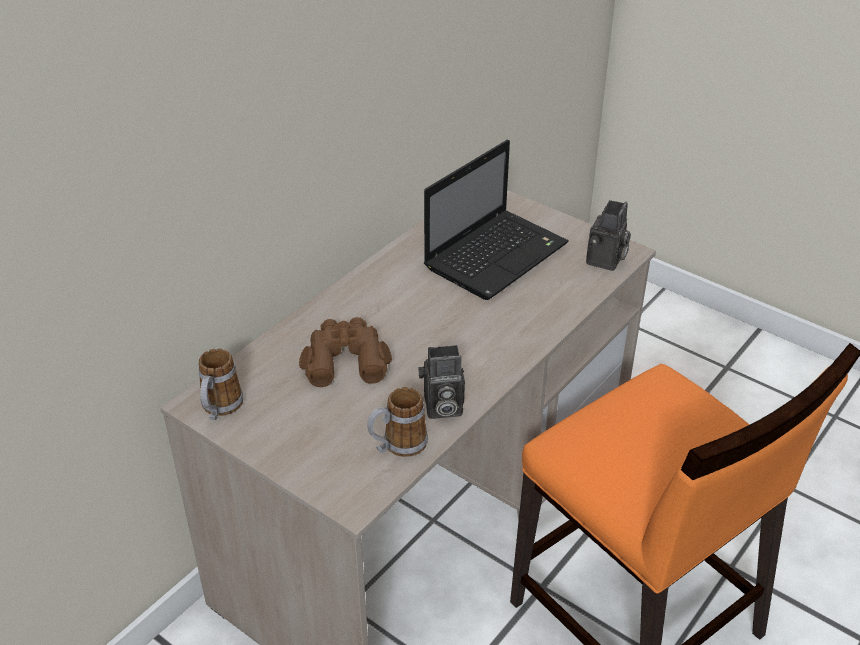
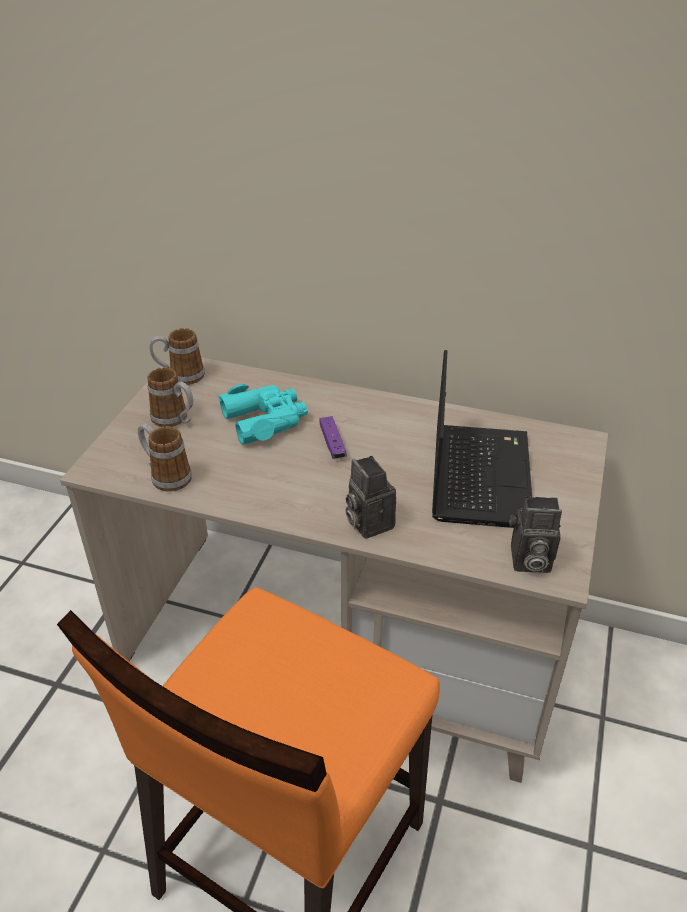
camera: 70 degrees right, 0 degrees up
(303, 425) = (175, 420): none -> mug
(345, 359) = (265, 420): brown binoculars -> turquoise binoculars
(410, 324) = (332, 444): none -> purple game controller
(441, 408) = (223, 489): camera -> camera (367, 522)
(497, 254) = (479, 474): laptop -> laptop turned 105 degrees counterclockwise

